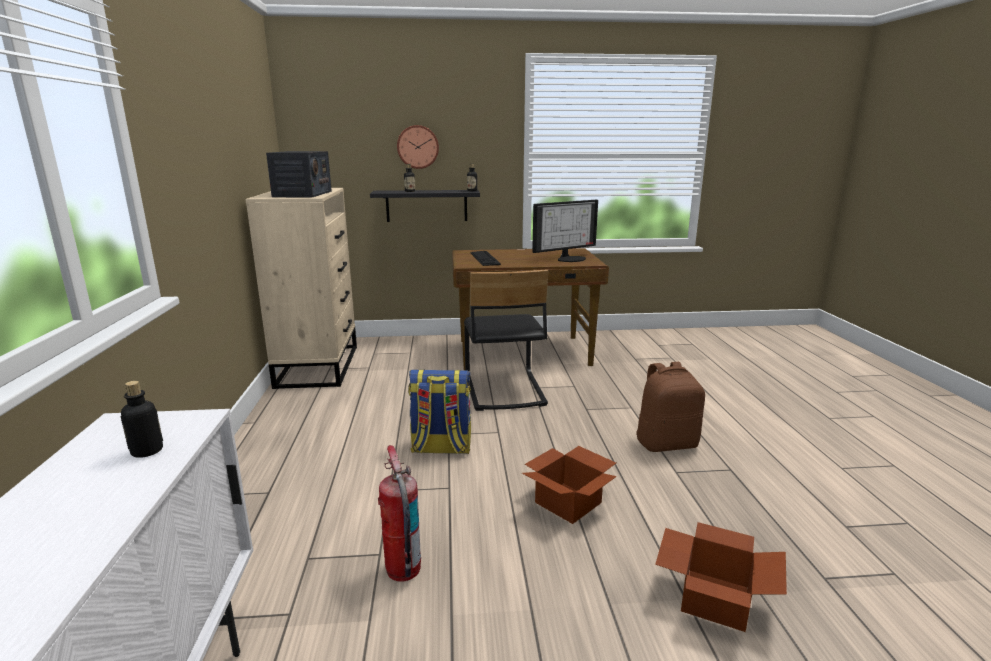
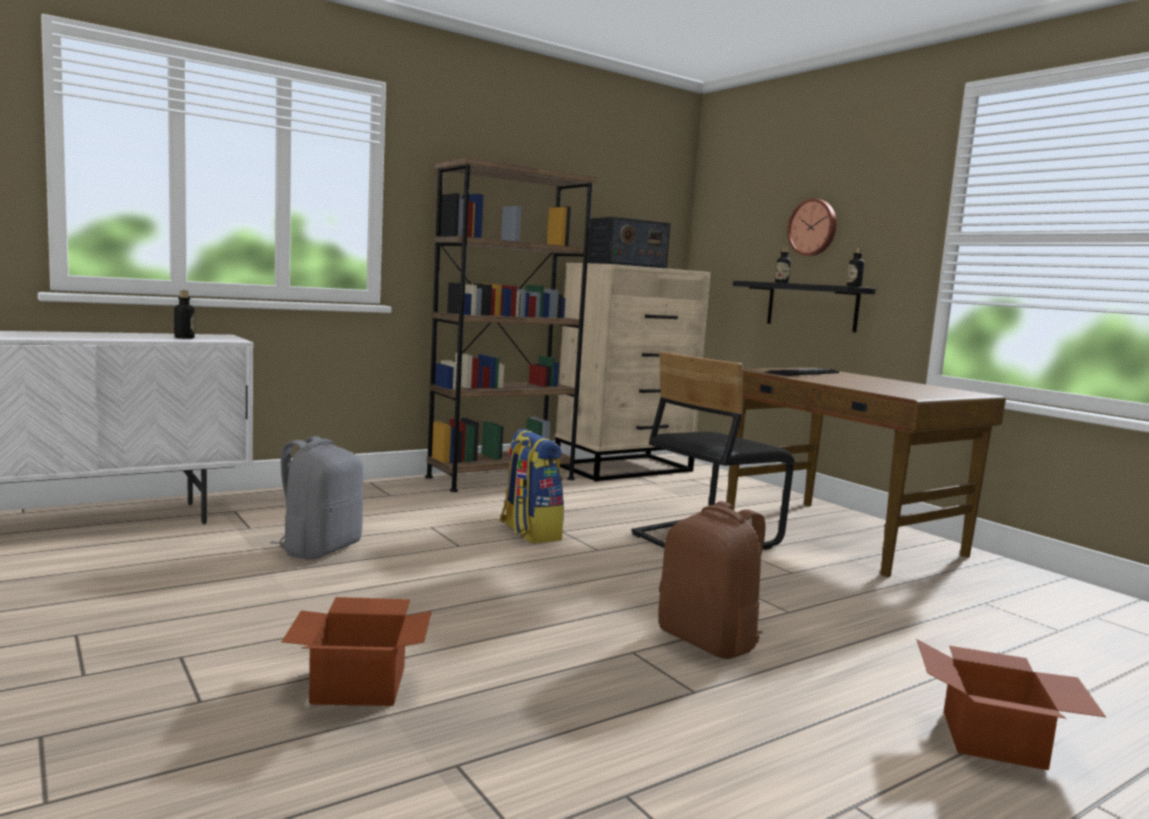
camera: 60 degrees right, 10 degrees down
(283, 422) = (501, 478): none -> brown bookcase
(403, 570) = (319, 549): fire extinguisher -> grey backpack
(570, 258) = (905, 390): monitor -> none
(570, 502) = (487, 597): cardboard box -> cardboard box (996, 741)

